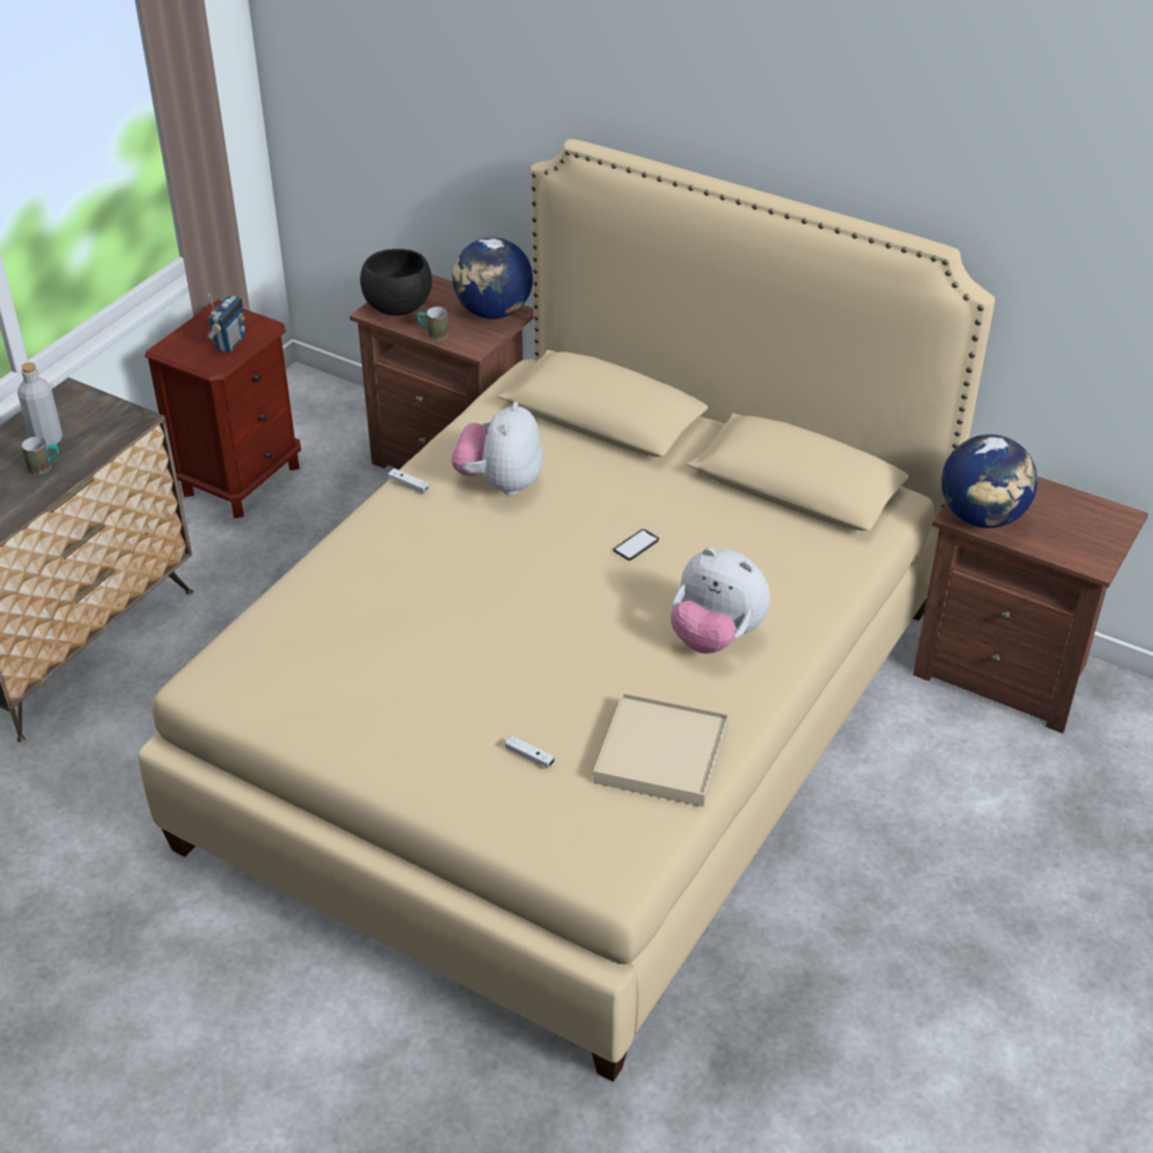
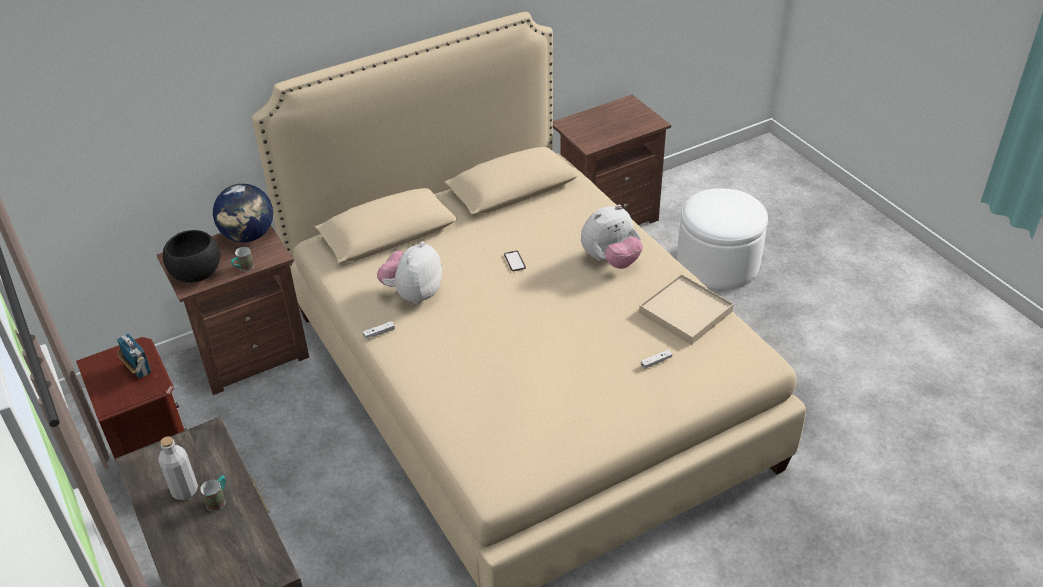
camera: 60 degrees left, 0 degrees up
(500, 483) = (413, 294): plush toy -> plush toy turned 75 degrees clockwise
(982, 517) = (596, 139): globe -> none
(1024, 844) = (718, 263): none -> white ottoman

